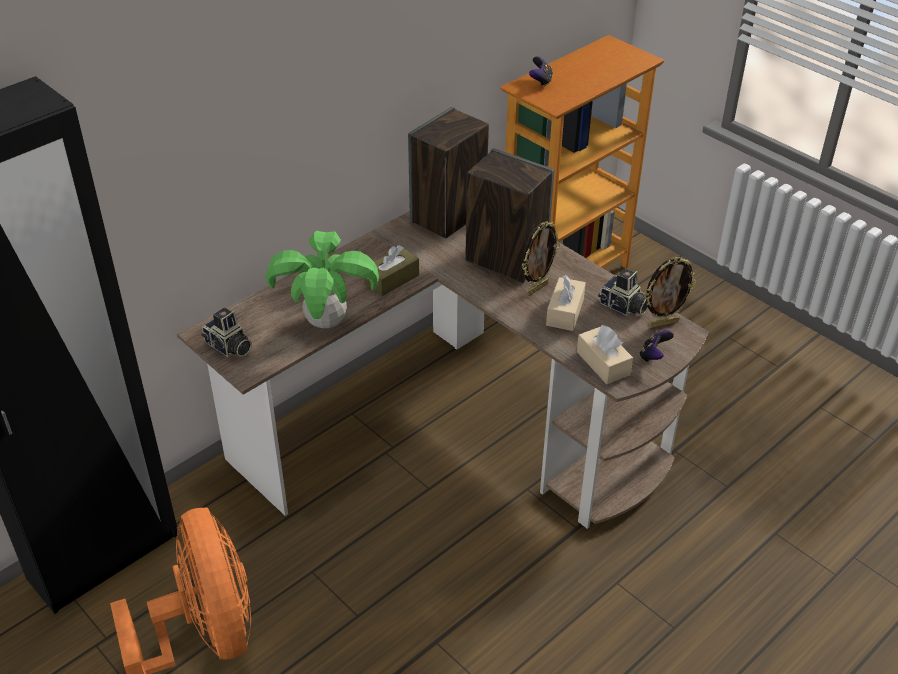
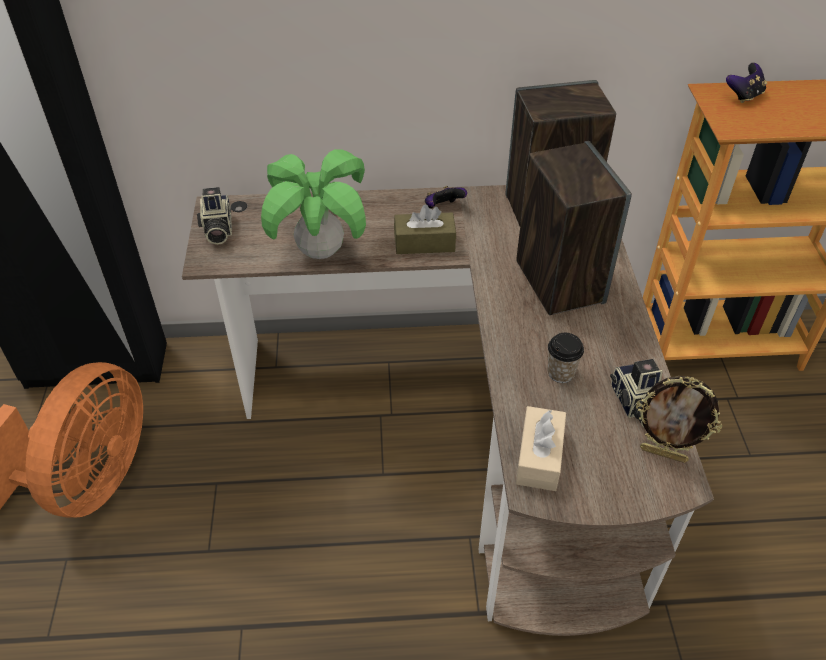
camera: 40 degrees right, 5 degrees up
(537, 288) = (559, 329): picture frame -> none
(565, 312) = (561, 373): beige tissue box -> cup
(653, 356) = (608, 486): game controller -> game controller (443, 208)

